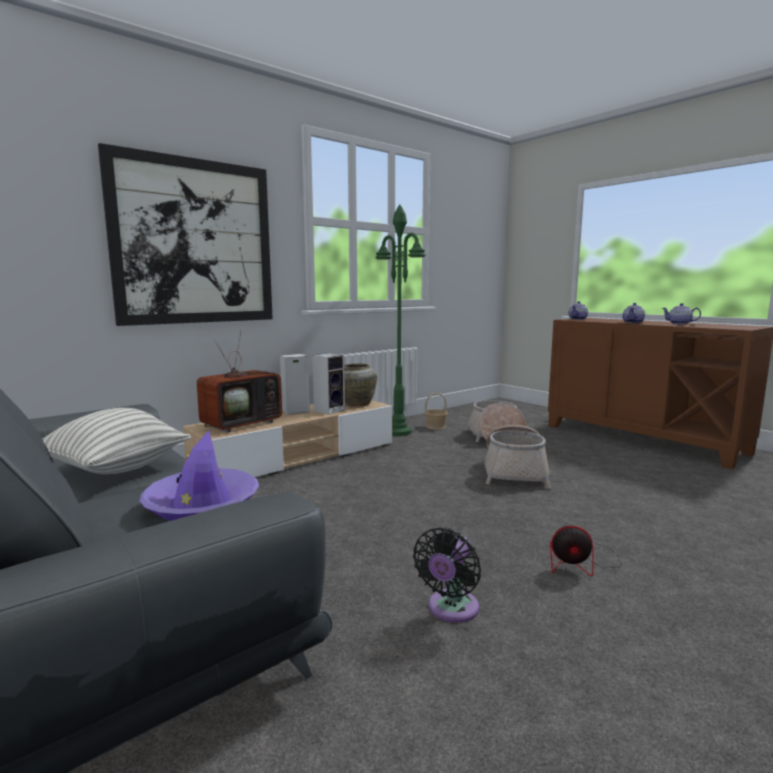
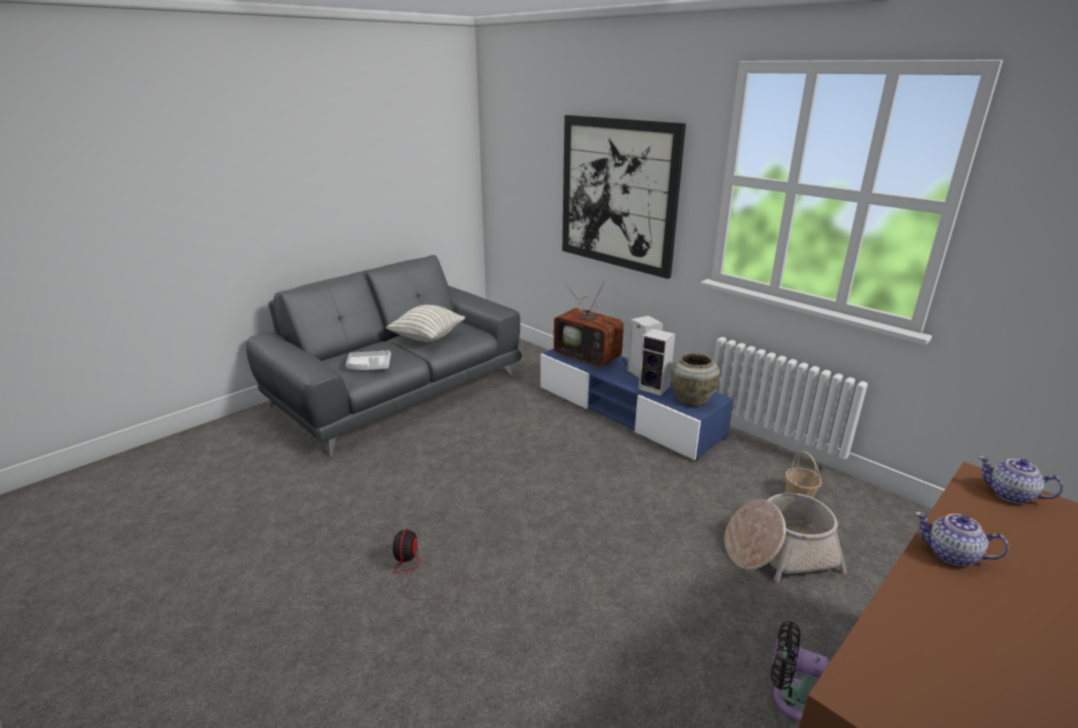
camera: 85 degrees right, 15 degrees up
(202, 504) = (369, 366): purple hat -> white tray
(297, 457) = (627, 412): beige tv stand -> blue tv stand
(398, 432) = (751, 465): green floor lamp -> none
(451, 610) = (369, 499): black fan -> black fan (791, 698)
(514, 472) = (633, 556): basket -> none
(679, 324) = (980, 631): teapot -> none

